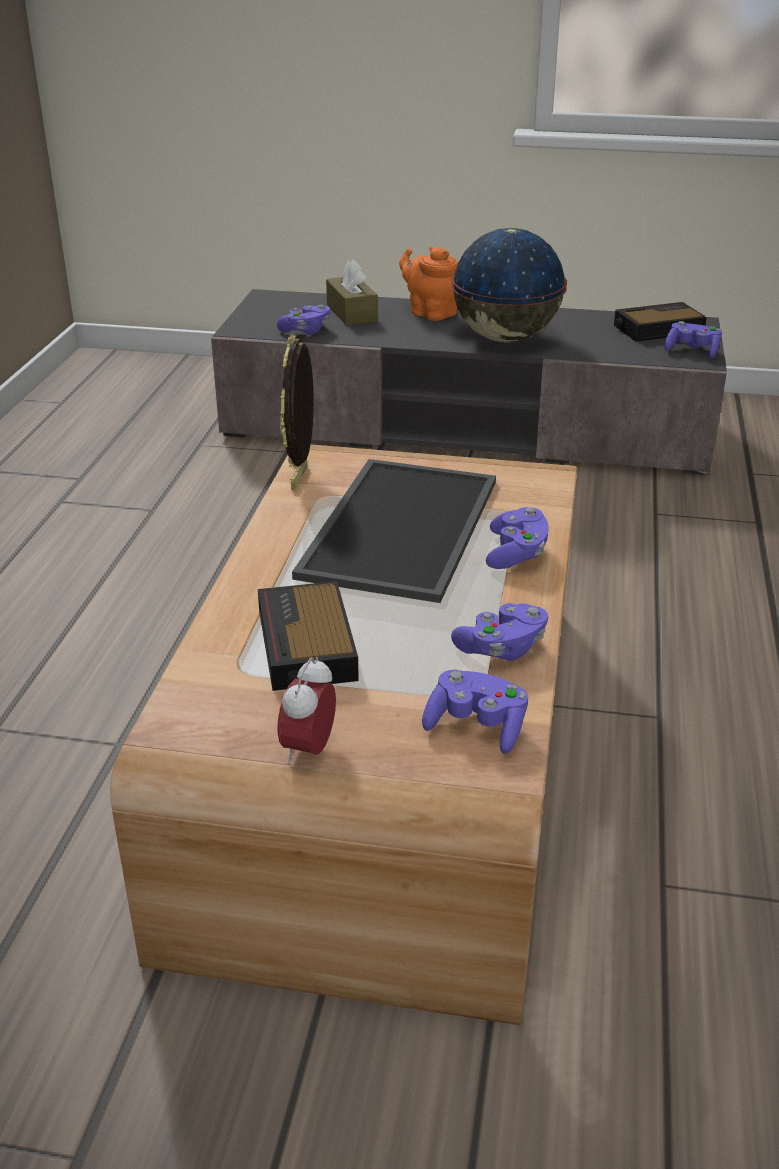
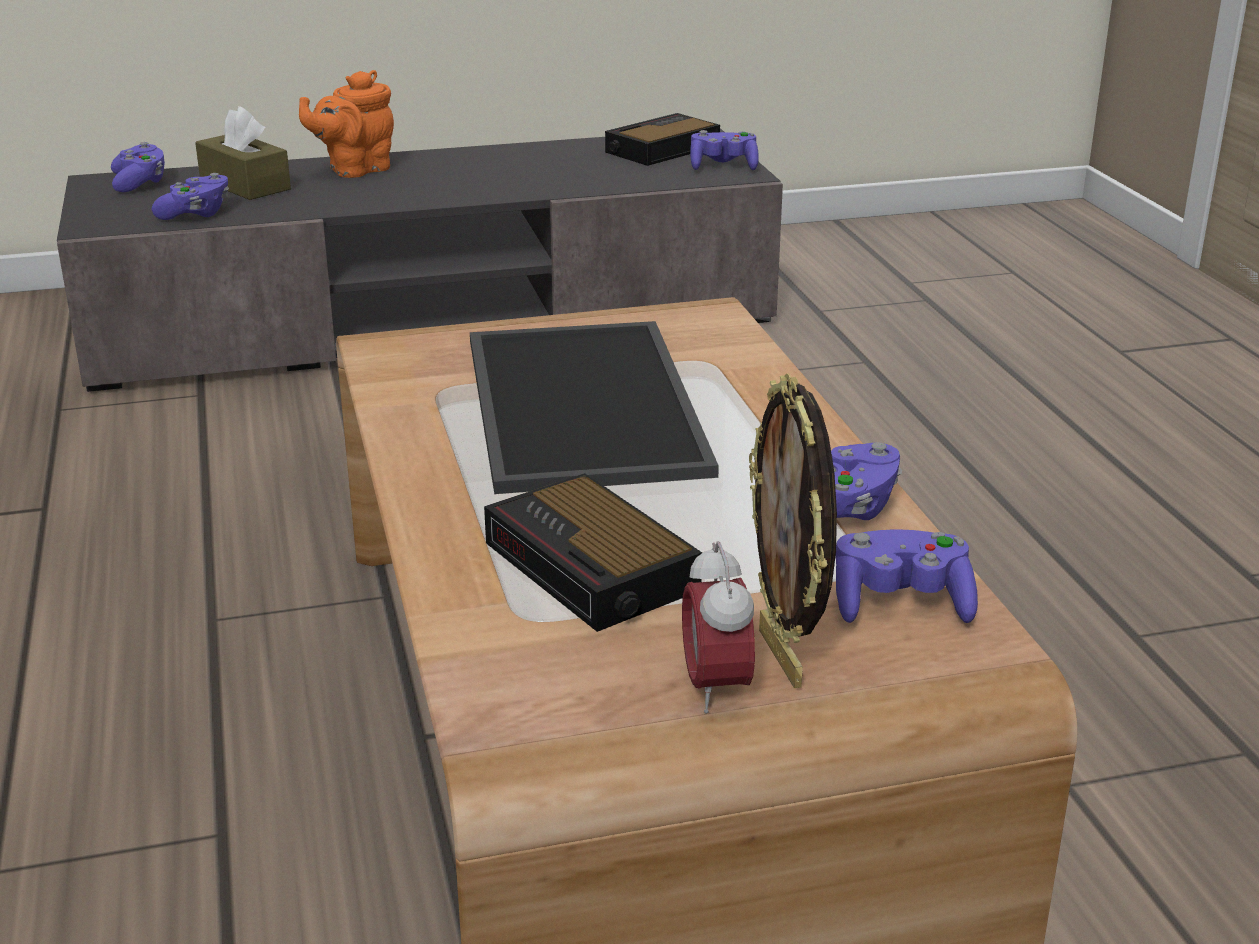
camera: 25 degrees left, 5 degrees down
(301, 478) = (390, 374): picture frame -> picture frame (784, 657)
(430, 312) = (355, 170): orange teapot -> orange teapot turned 60 degrees counterclockwise
(505, 338) = (482, 184): globe -> none
(516, 553) = (758, 403): purple game controller -> purple game controller (140, 183)

